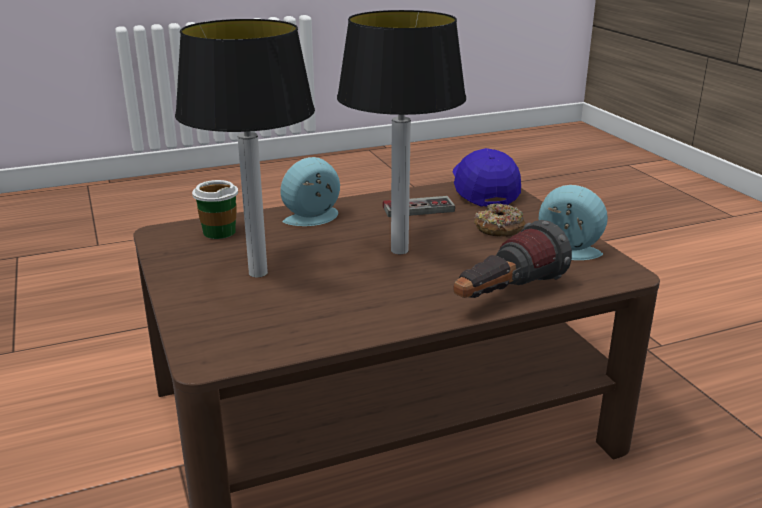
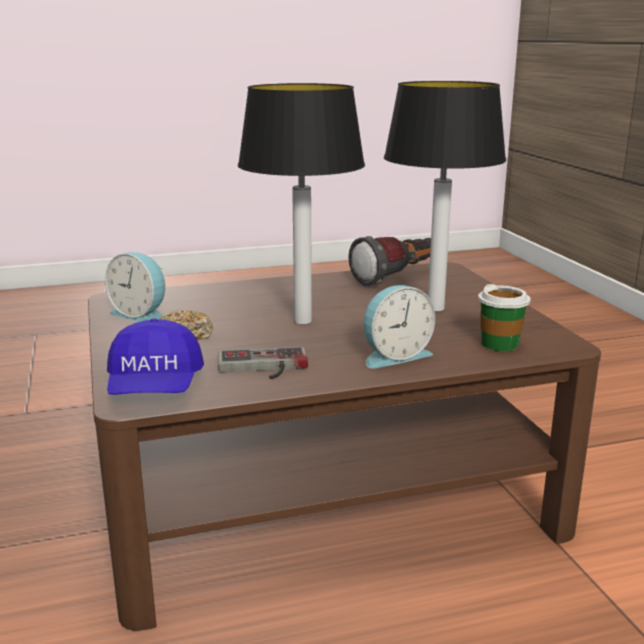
camera: 175 degrees left, 5 degrees down
(505, 296) = (231, 289): flashlight -> flashlight (400, 277)

